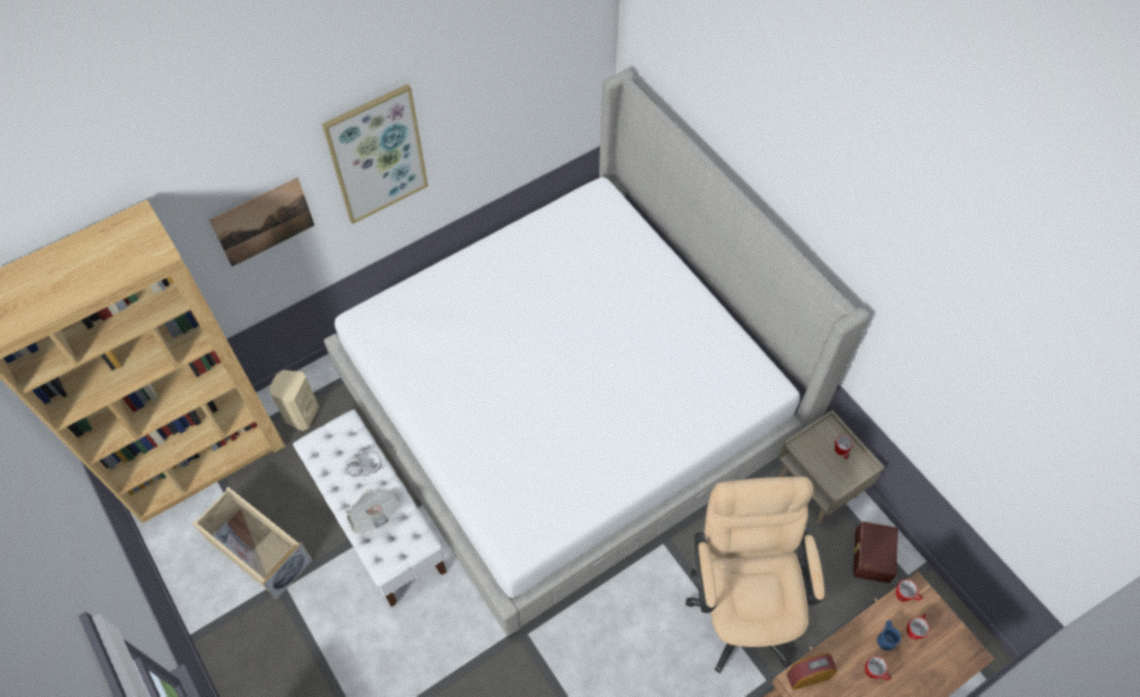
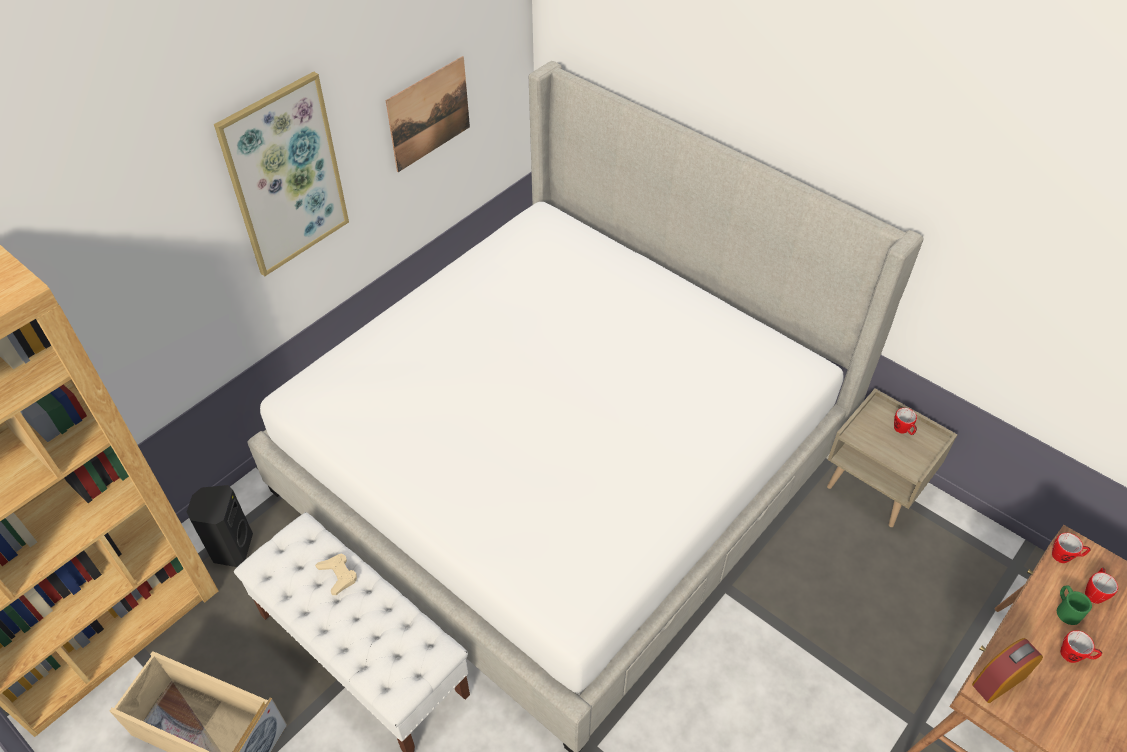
camera: 15 degrees left, 10 degrees down
(263, 222) = (152, 274): picture -> picture (429, 114)
(301, 414) = (231, 548): beige speaker -> black speaker
(364, 466) = (338, 575): grey headphones -> beige game controller
(374, 515) = (366, 632): newspaper -> none
(742, 604) = (844, 639): beige office chair -> none
(871, 556) = (963, 548): brown storage box -> none
(886, 637) = (1066, 609): blue mug -> green mug

